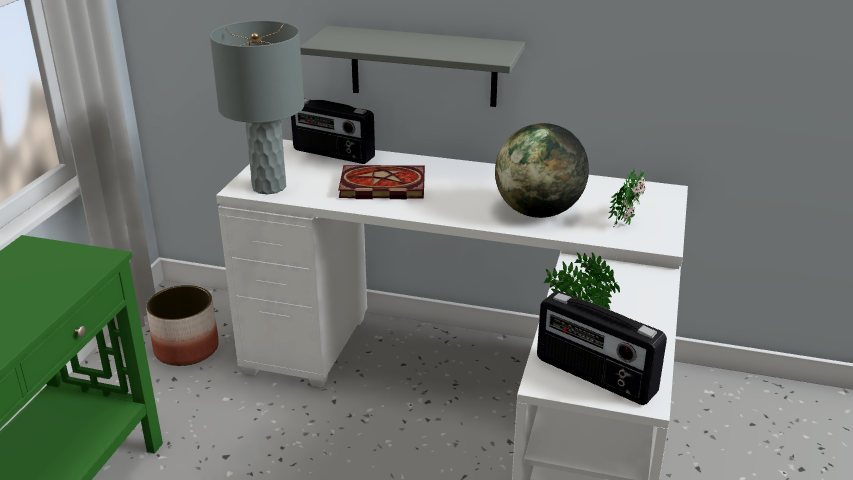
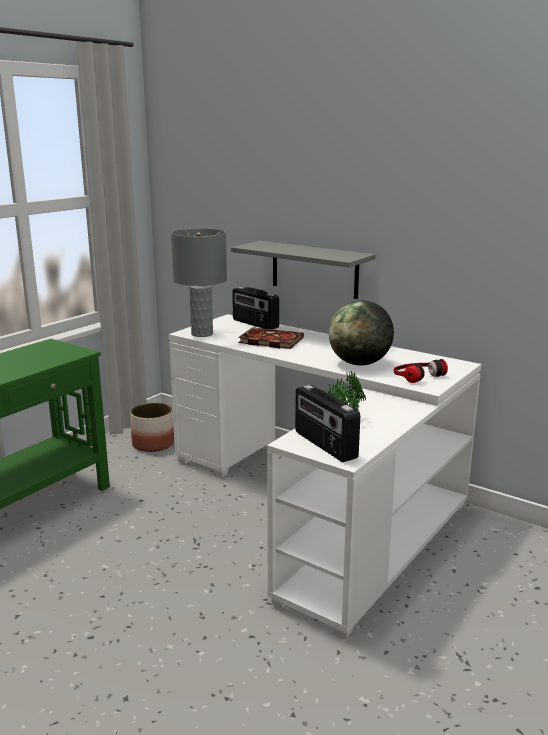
camera: 20 degrees right, 10 degrees down
(626, 221) = (416, 375): potted plant -> headphones

